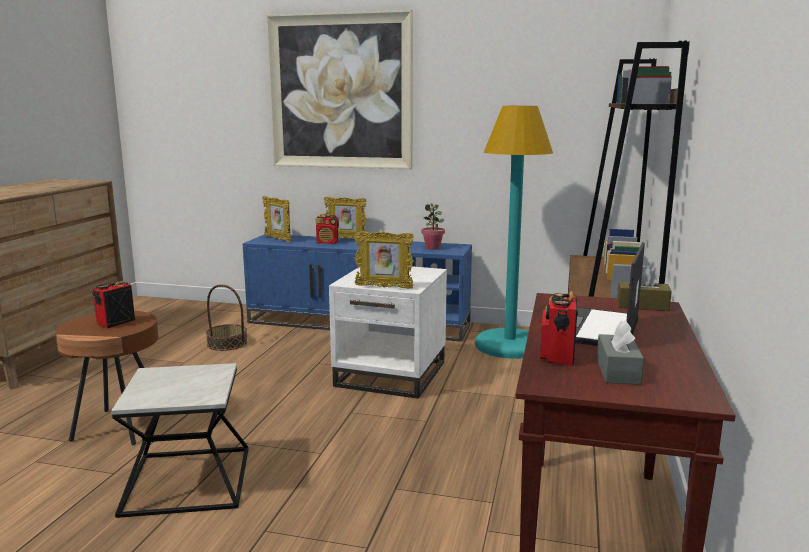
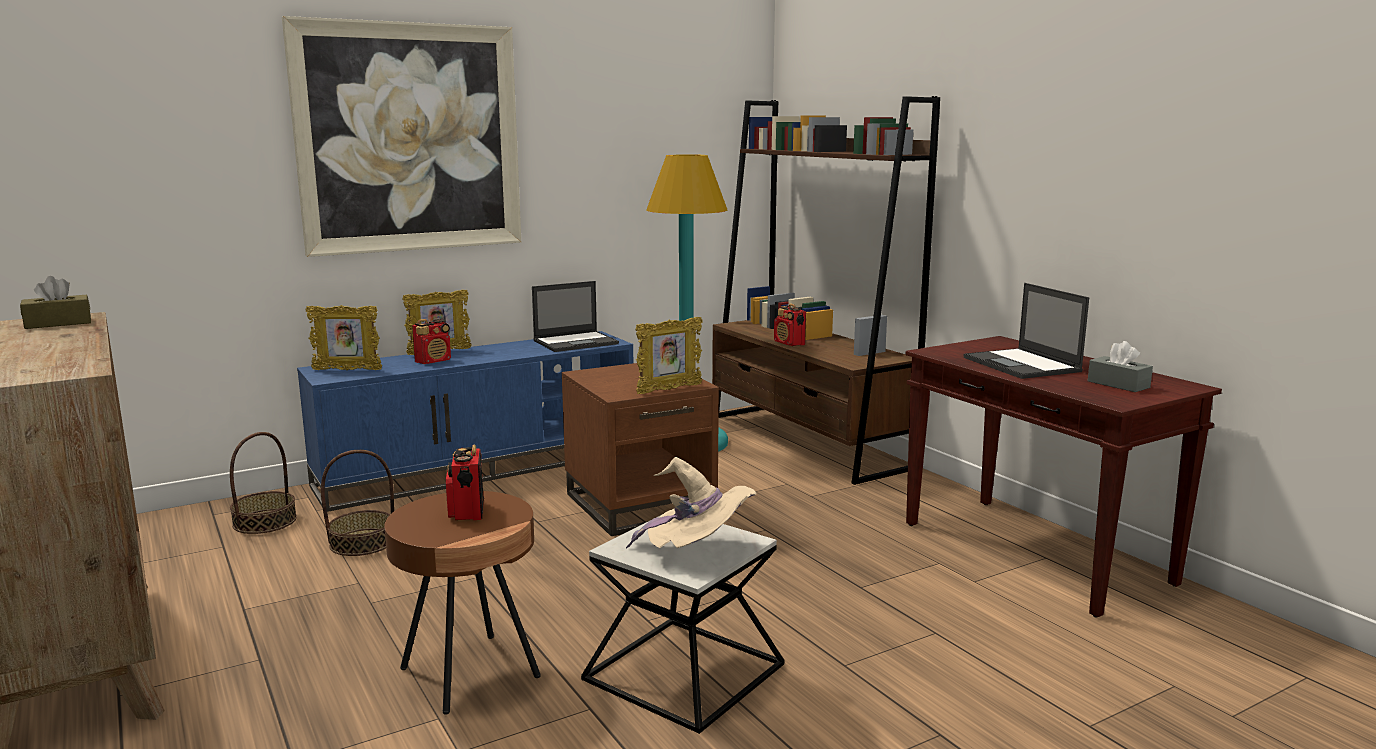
camera: 45 degrees left, 0 degrees up
(170, 391) = (698, 552): none -> beige hat
(218, 319) = (264, 521): none -> basket
(392, 374) = (641, 504): white side table -> brown side table
(433, 248) = (576, 342): potted plant -> laptop
(557, 356) = (1068, 386): radio -> radio (789, 343)
(642, 305) = (993, 343): brown tissue box -> brown tissue box (58, 323)

